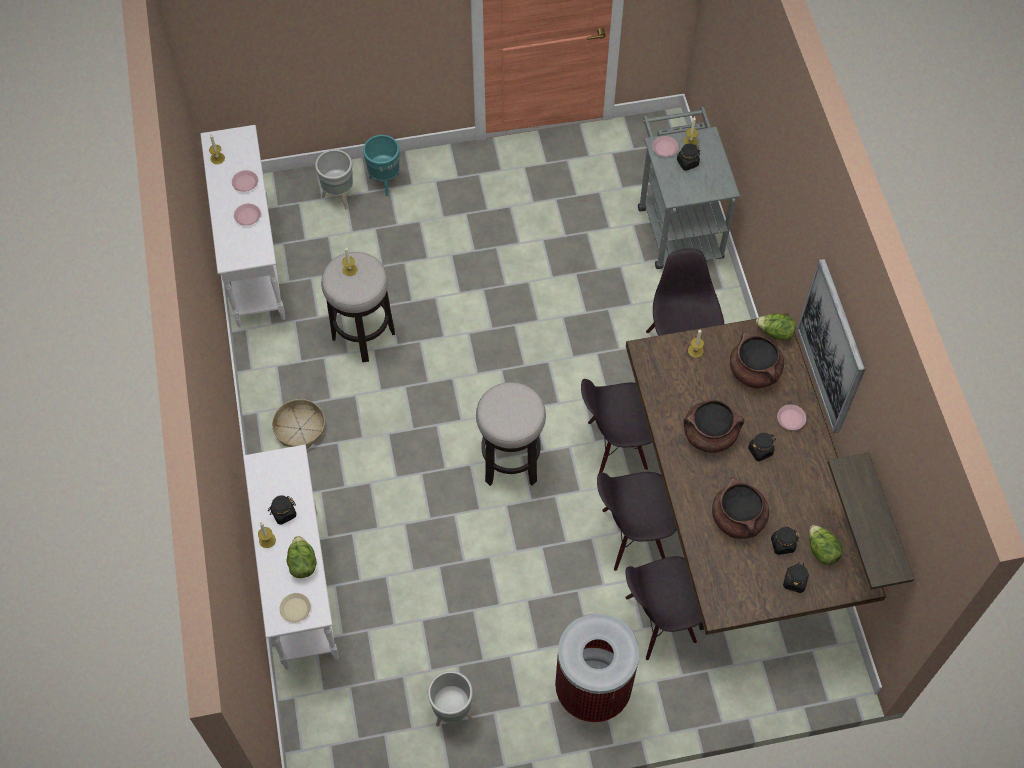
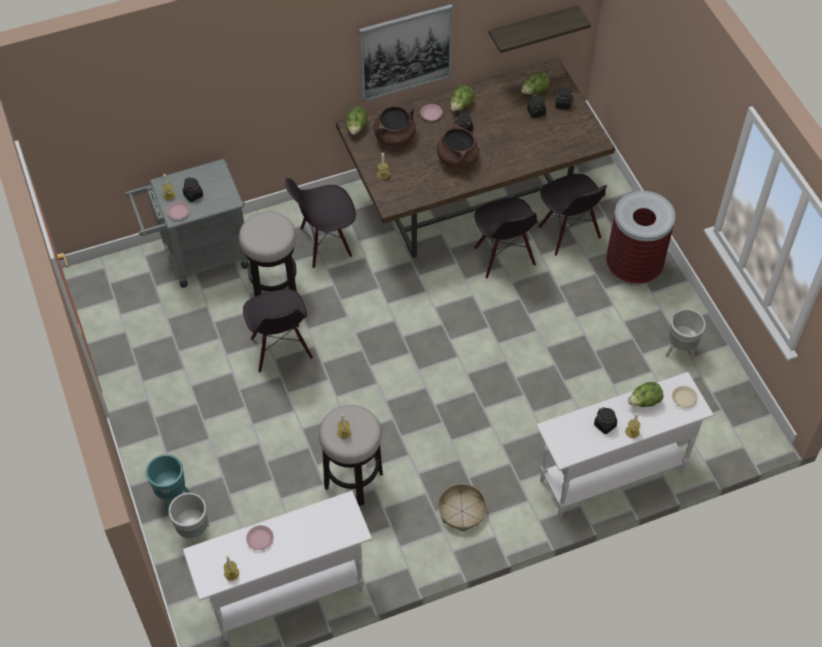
camera: 100 degrees left, 5 degrees down
(247, 216) = (301, 527): pink plate -> none
(511, 462) = (458, 345): stool -> stool (274, 288)
(616, 447) = (428, 276): black chair -> black chair (280, 349)
(738, 519) = (523, 137): brown cooking pot -> none
(802, 455) = (461, 106): none -> lettuce

